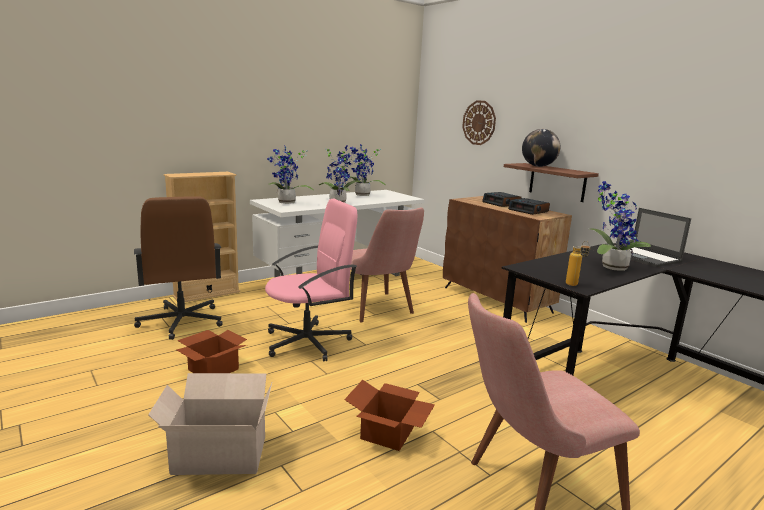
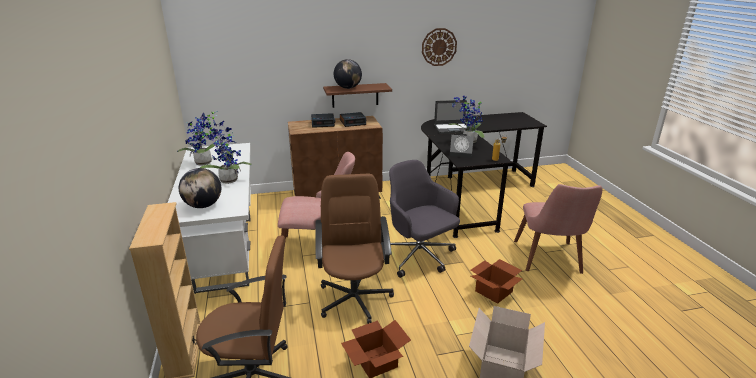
camera: 65 degrees left, 10 degrees up
(286, 203) = (203, 206): potted plant -> globe
(308, 342) = (354, 298): pink office chair -> brown office chair
(419, 366) = (419, 257): none -> grey office chair
(479, 122) = (266, 59): wall clock -> wall clock (439, 47)
(554, 266) = (461, 154): none -> alarm clock

